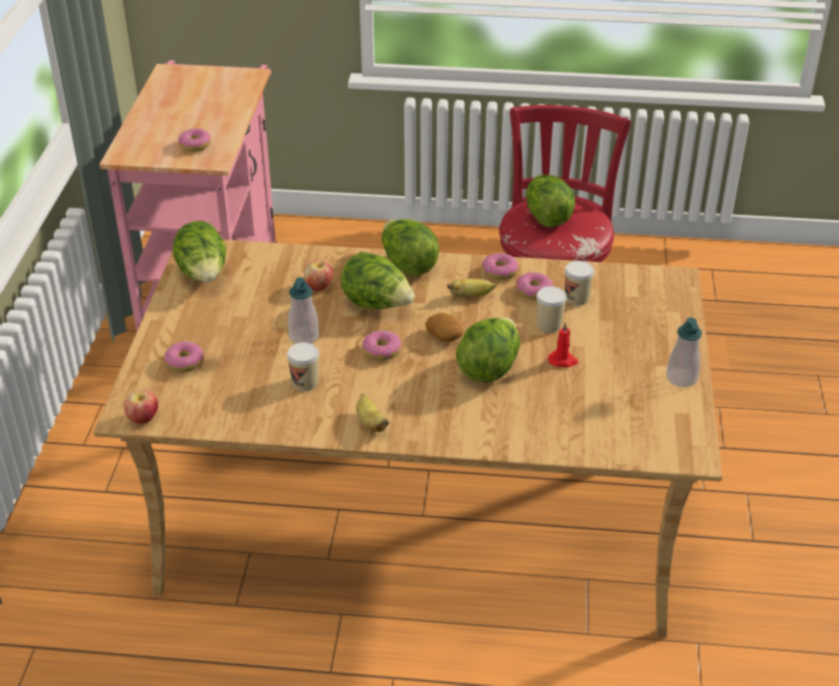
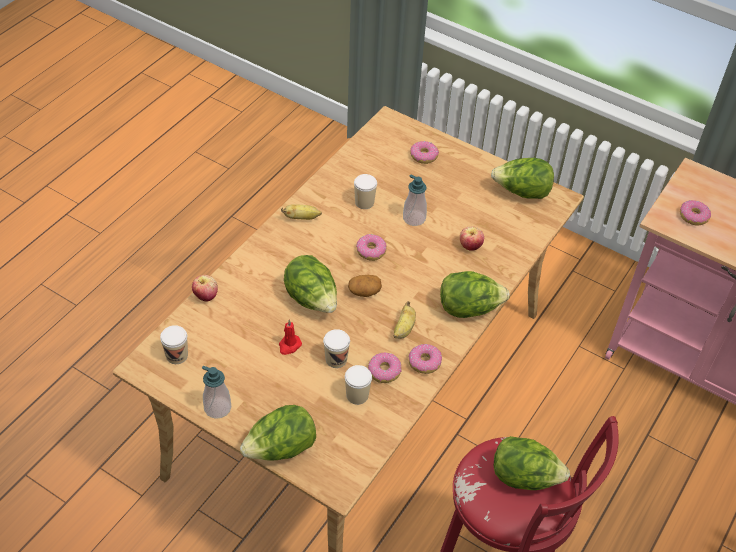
camera: 115 degrees right, 10 degrees up
(143, 419) = (380, 125): apple -> apple (206, 296)
(377, 305) = (427, 270): lettuce -> lettuce (281, 449)
(654, 435) = (177, 355): none -> cup

